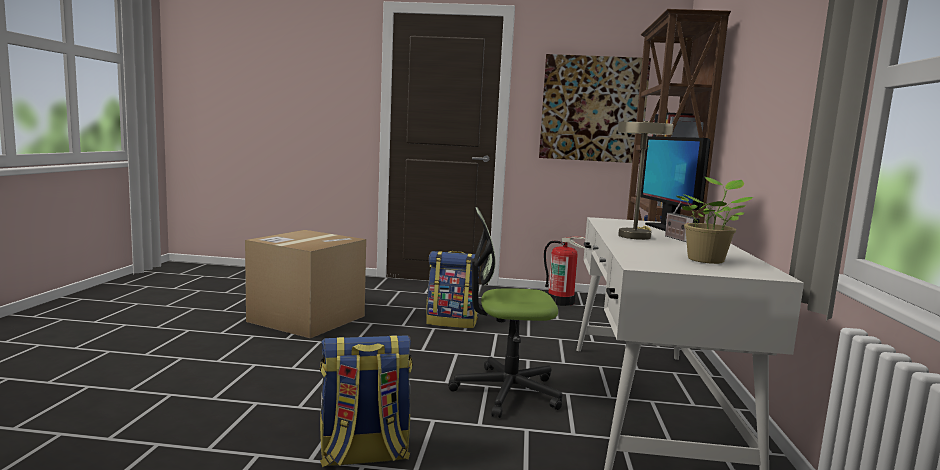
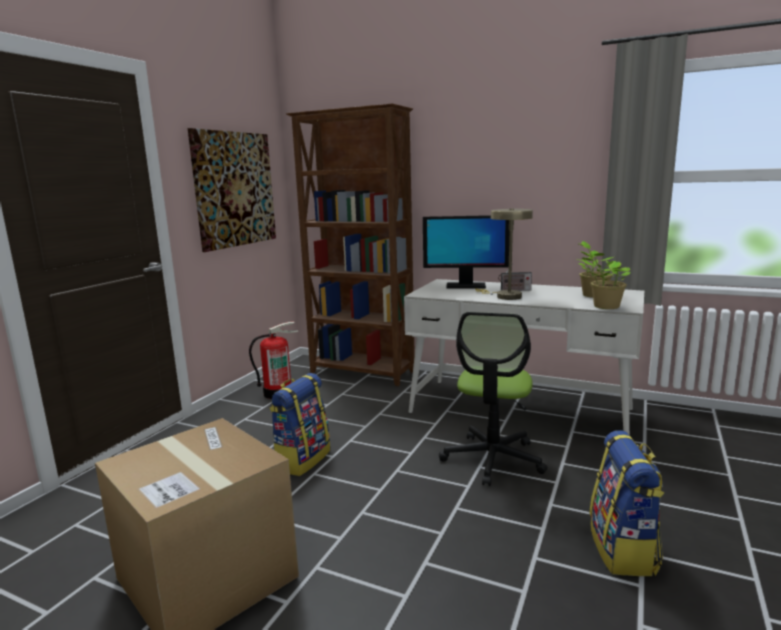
camera: 70 degrees left, 5 degrees up
(637, 259) = (604, 306): none -> potted plant

